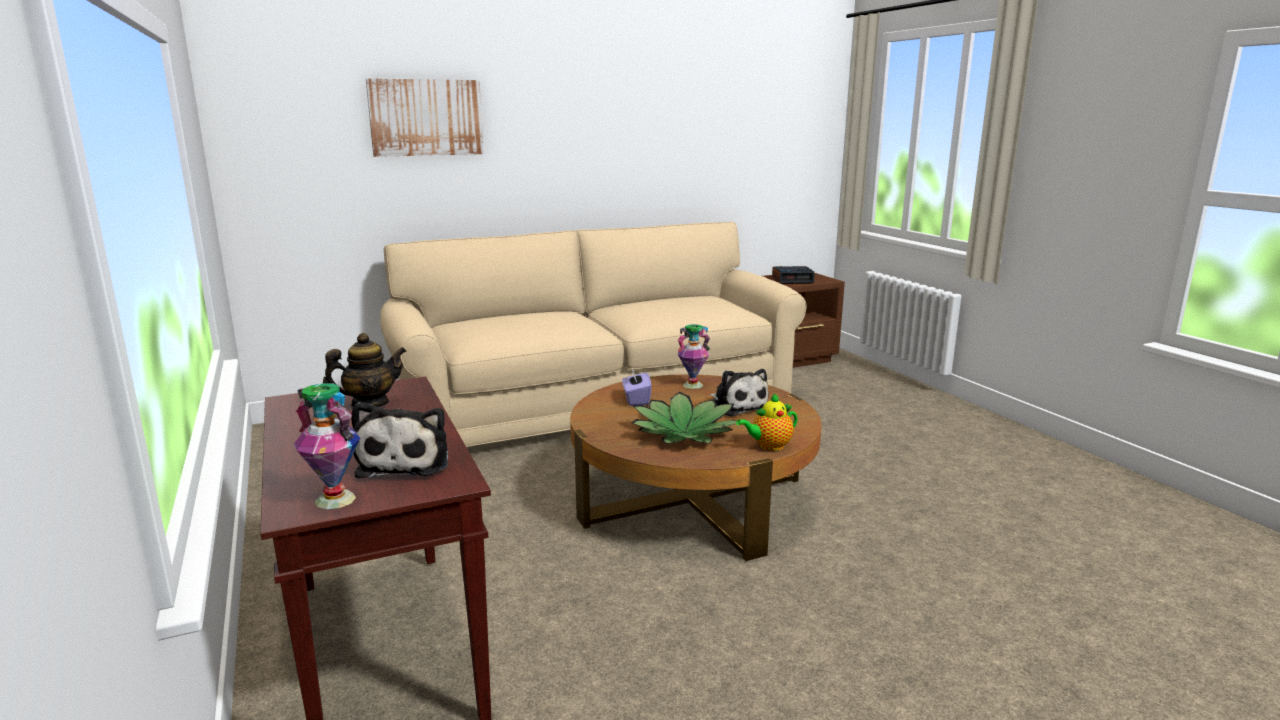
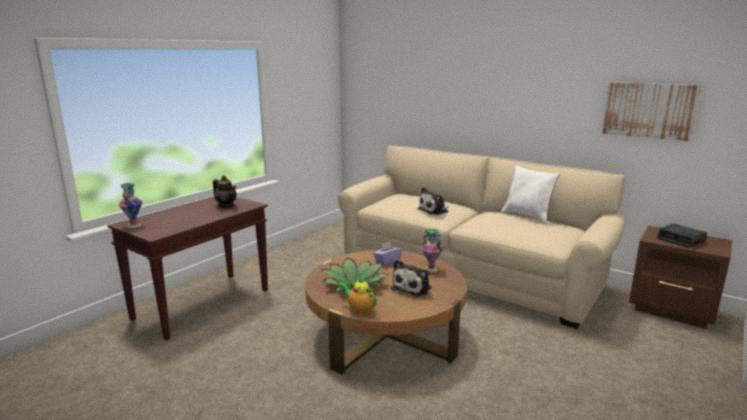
camera: 60 degrees right, 0 degrees up
(406, 462) = (170, 225): plush toy -> plush toy (434, 210)
(426, 117) = (427, 78): picture -> picture (649, 110)
(660, 298) = (527, 216): none -> white pillow

